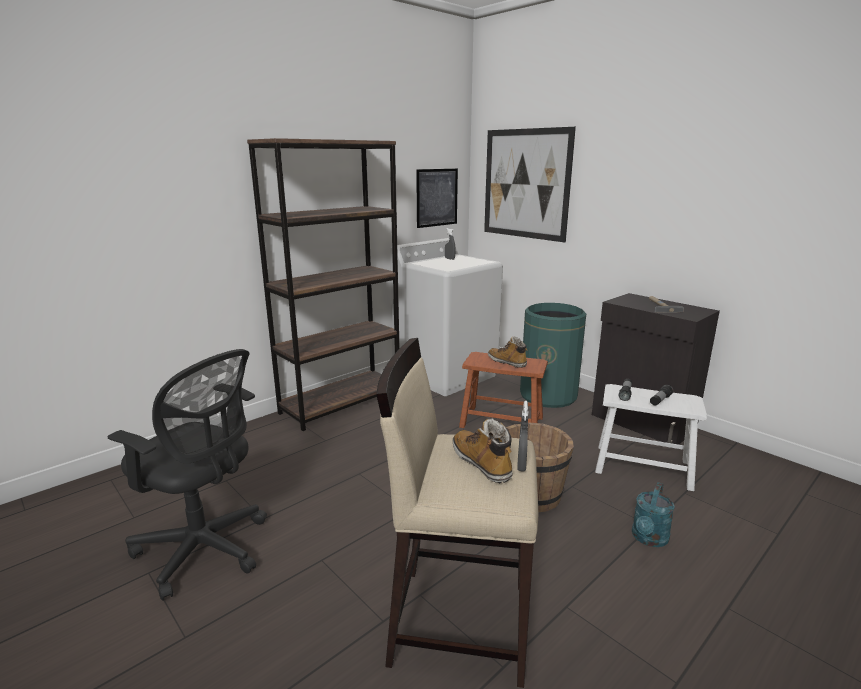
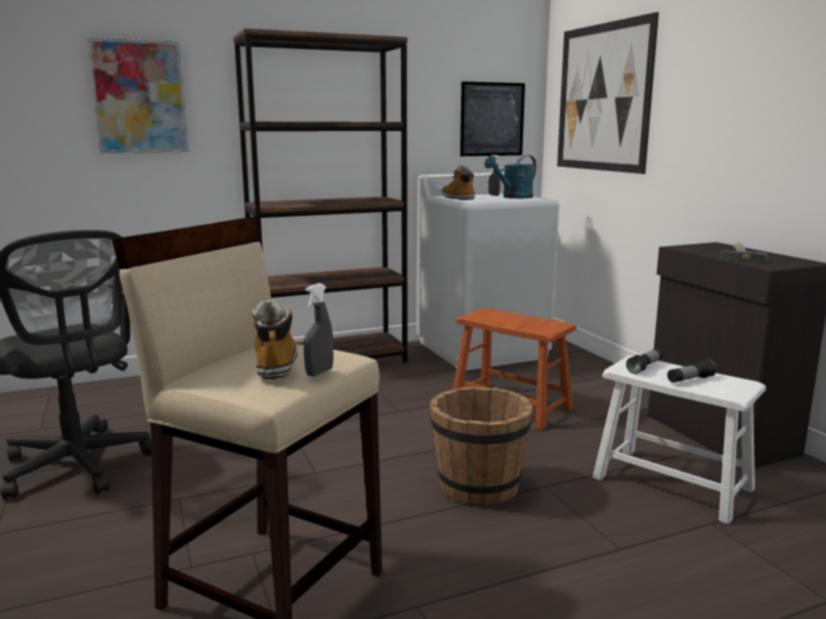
camera: 20 degrees right, 5 degrees down
(167, 198) = (139, 97): none -> picture
(507, 362) = (517, 321): boot -> boot (458, 199)
(548, 396) = (602, 387): green trash can -> none
(648, 539) = (603, 563): turquoise watering can -> turquoise watering can (513, 197)

